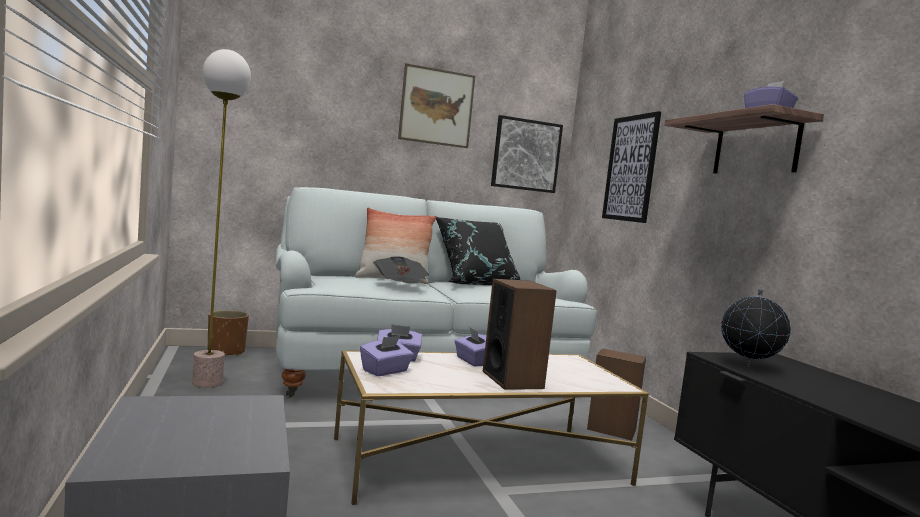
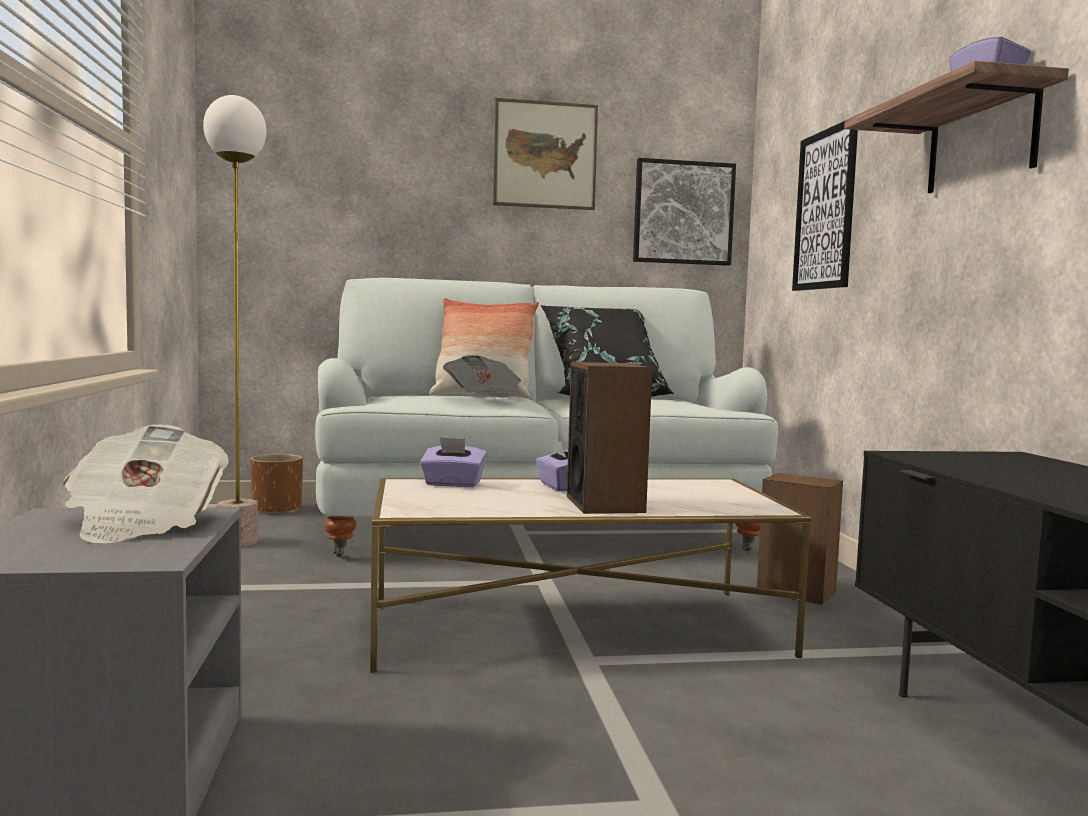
camera: 10 degrees right, 0 degrees up
(223, 415) = (144, 523): none -> newspaper
(385, 371) = (424, 497): purple tissue box -> none
(749, 366) = (952, 462): globe -> none

